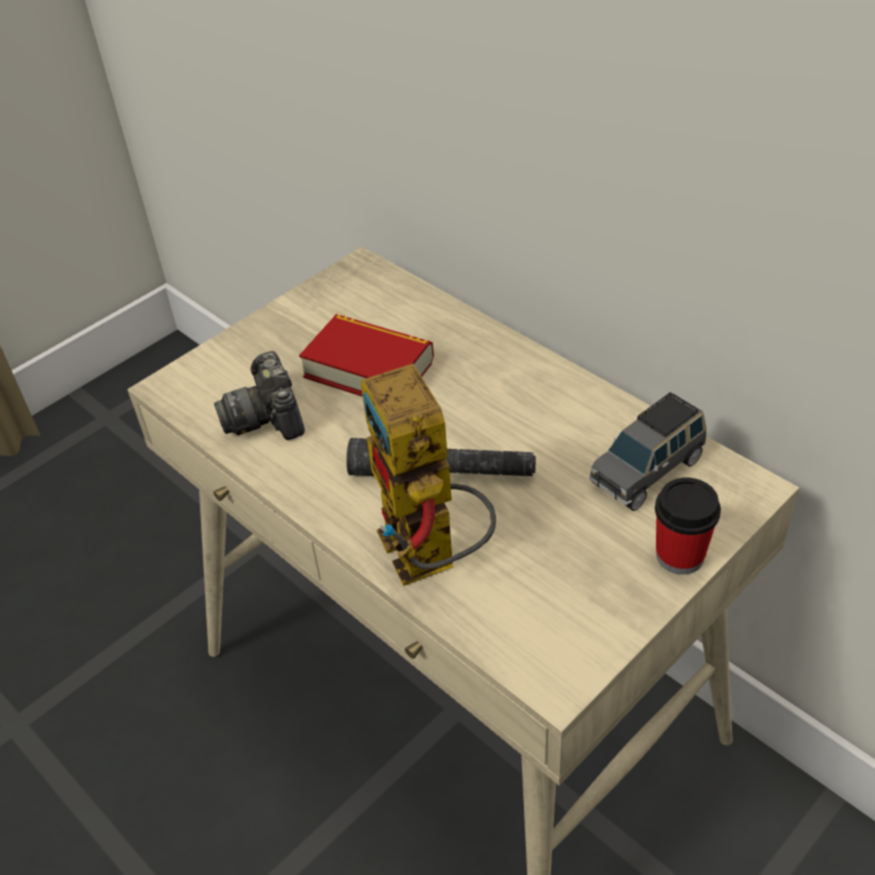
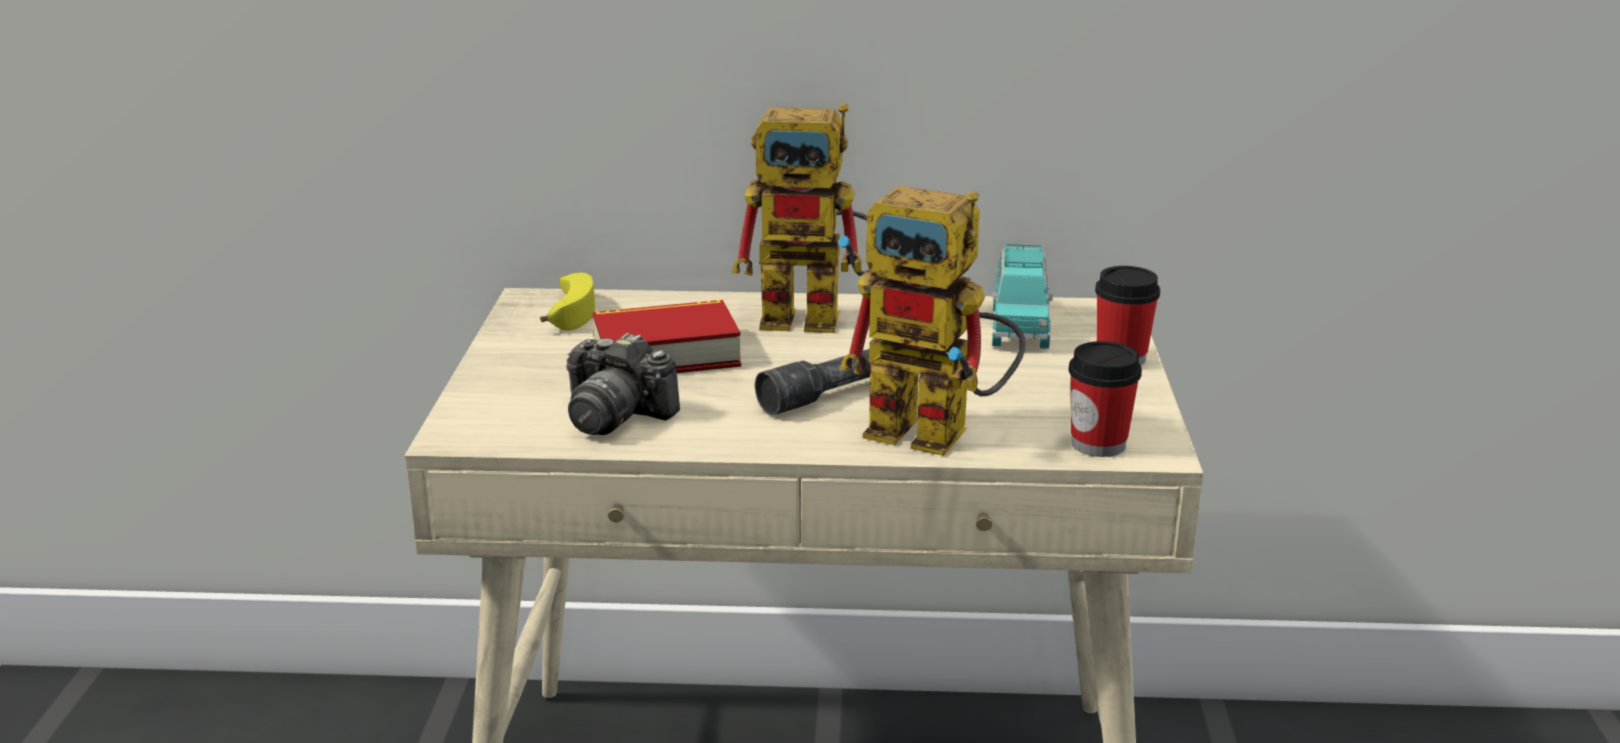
camera: 45 degrees left, 20 degrees down
(366, 291) = (567, 311): none -> banana
(514, 381) = (819, 318): none -> toy robot
(525, 645) = (1098, 444): none -> cup
(647, 471) = (1020, 327): grey toy car -> turquoise toy car

